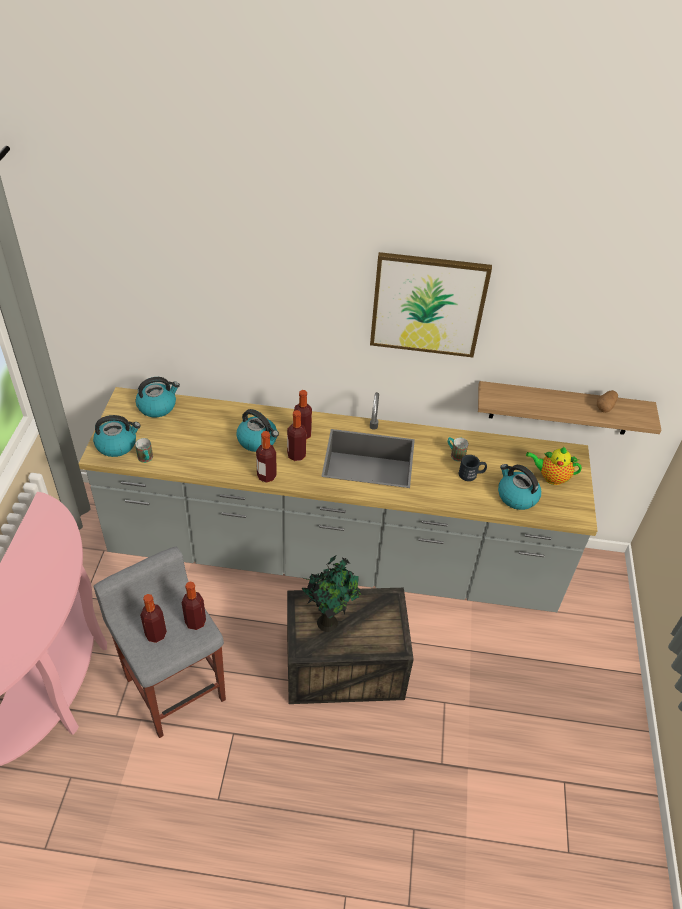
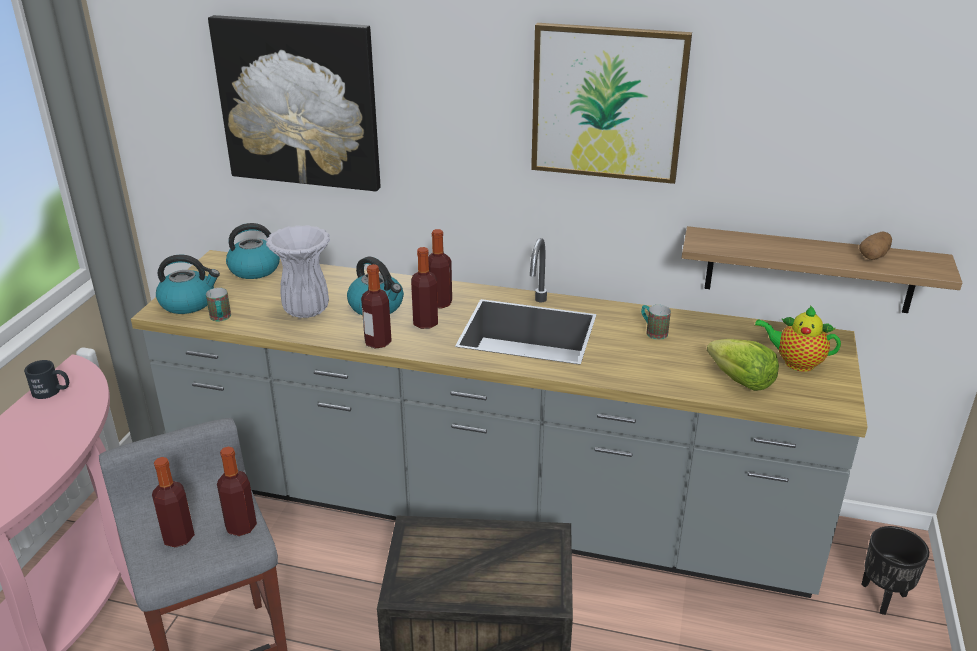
camera: 10 degrees right, 15 degrees down
(190, 293) = (299, 103): none -> picture
(206, 448) = (305, 310): none -> white vase
(328, 621) = (449, 558): potted plant -> none
(471, 474) = (674, 354): black mug -> black mug (52, 391)
(516, 496) = (740, 381): kettle -> lettuce
(595, 605) = (883, 597): none -> black planter

